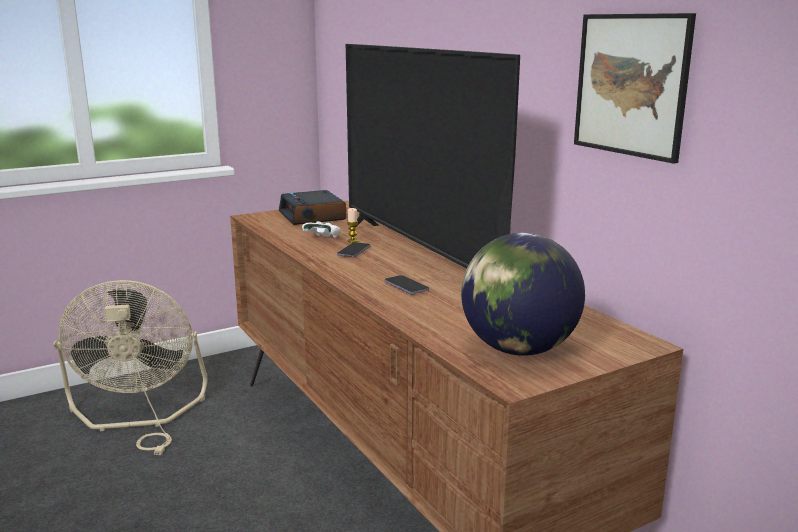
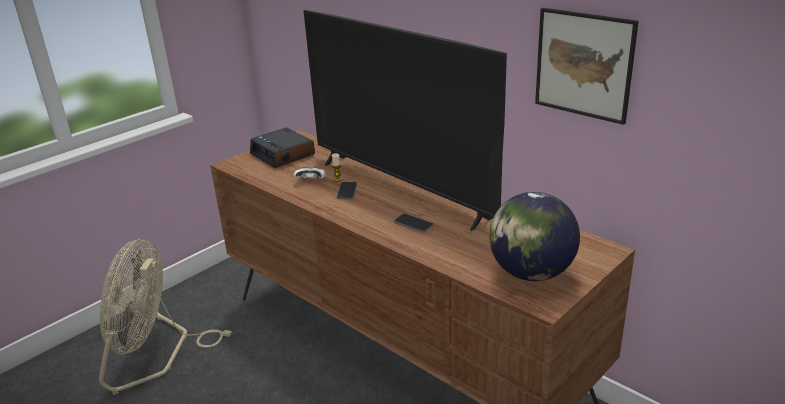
camera: 15 degrees left, 10 degrees up
(138, 417) = (162, 350): beige fan -> beige fan turned 60 degrees counterclockwise

